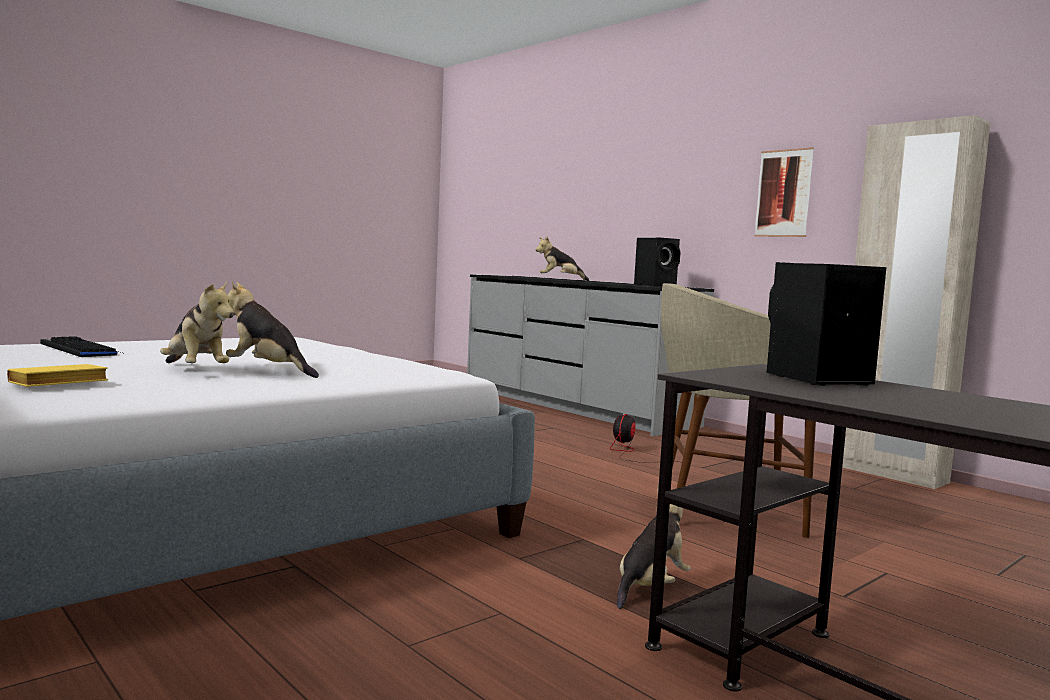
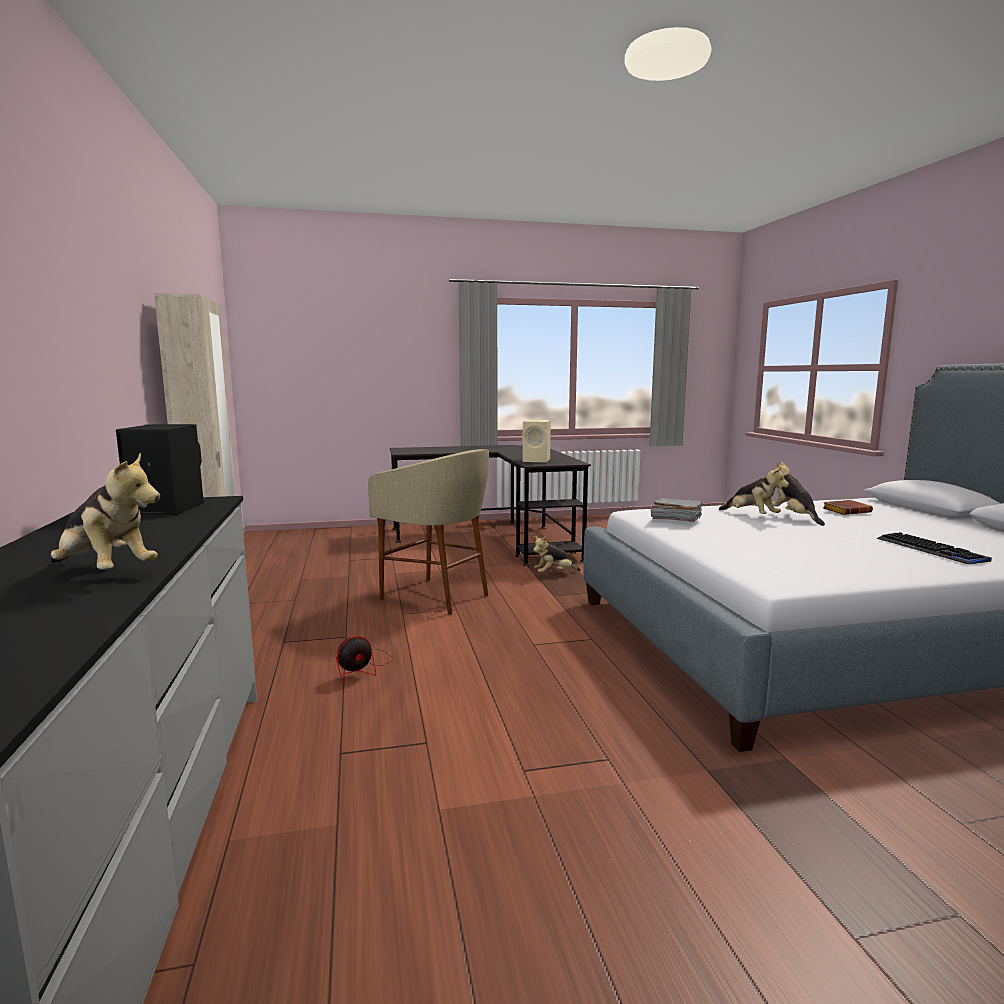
camera: 150 degrees left, 5 degrees up
(56, 384) = (846, 511): yellow book -> brown book
(385, 360) = (675, 519): none -> grey book
(783, 193) = (110, 349): picture -> none
(814, 379) = (537, 460): black speaker -> beige speaker

